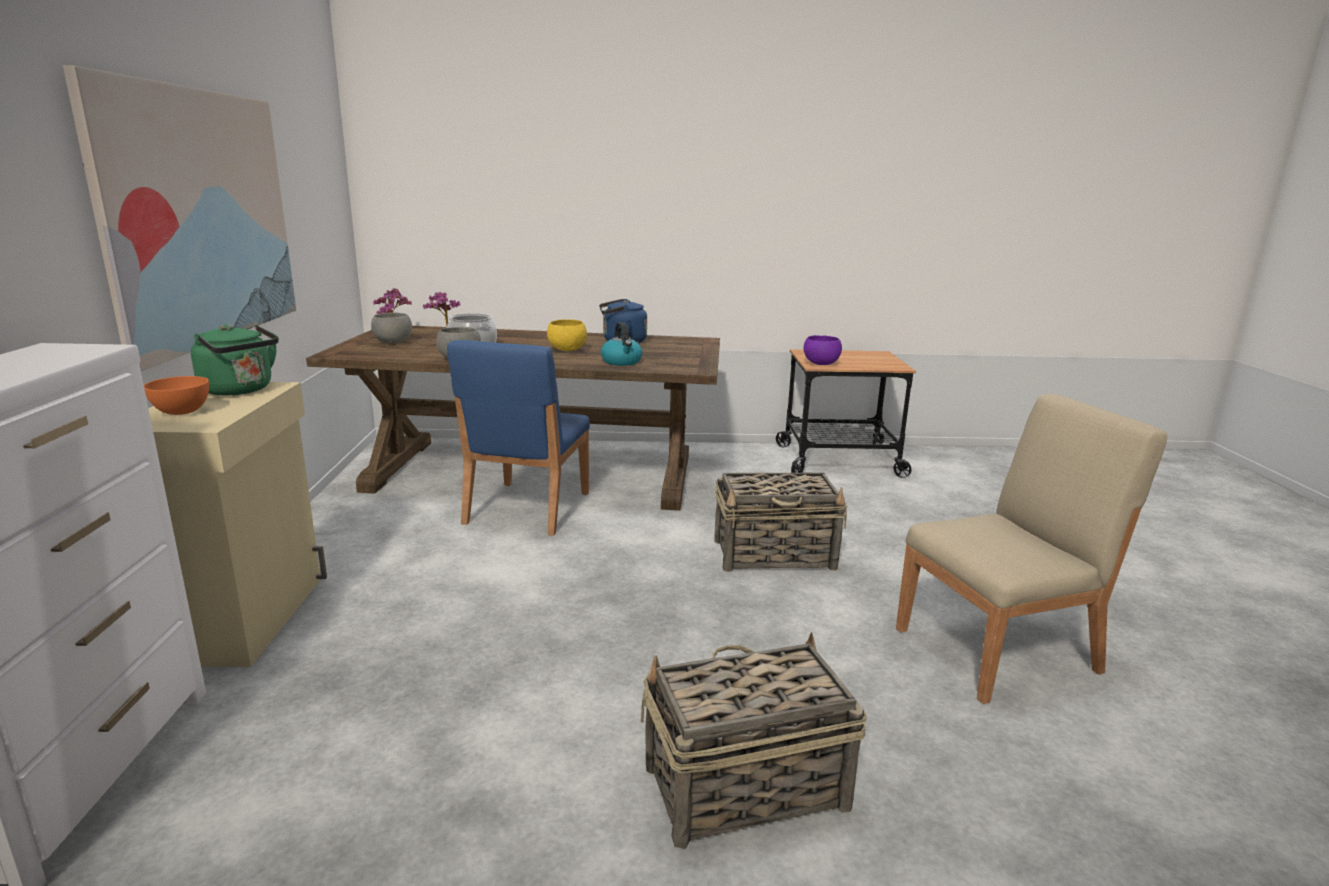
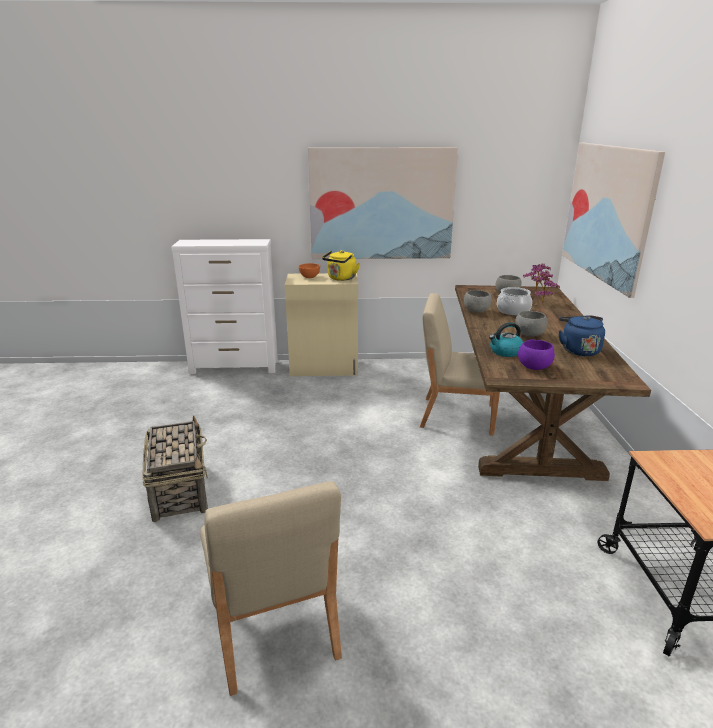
camera: 90 degrees right, 5 degrees up
(240, 390) = (341, 278): green kettle -> yellow kettle
(480, 198) = (607, 213): none -> picture
(526, 508) = (456, 415): blue chair -> beige chair
(567, 350) = (529, 335): yellow bowl -> grey bowl
(775, 555) = (414, 520): basket -> none
(821, 364) = (664, 463): purple bowl -> purple bowl (533, 367)

